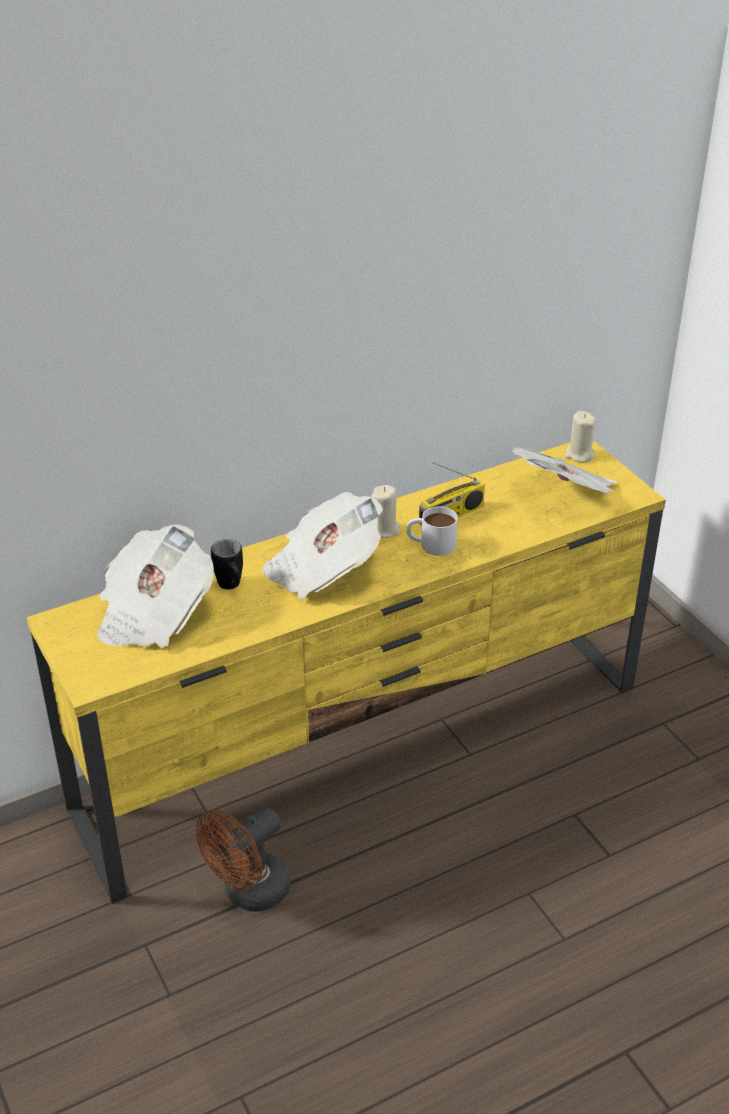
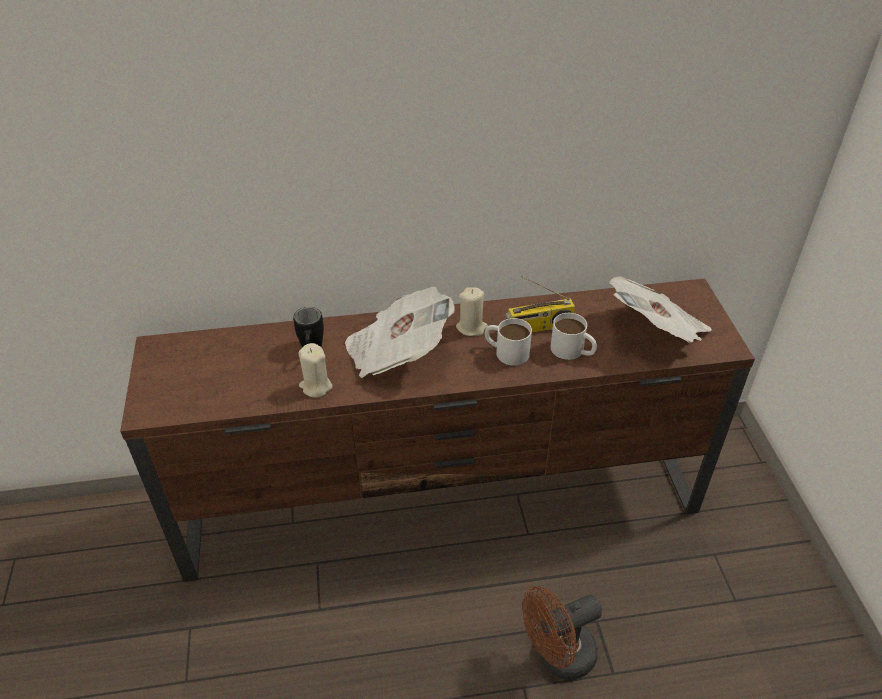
camera: 20 degrees right, 5 degrees up
(153, 614) = (234, 359): newspaper -> none
(249, 893) = (290, 607): brown fan -> brown fan (558, 657)
(366, 747) = (444, 501): yellow tv stand -> brown tv stand
(495, 529) = (573, 351): none -> white mug
(579, 455) = (687, 295): beige candle -> beige candle (316, 386)

